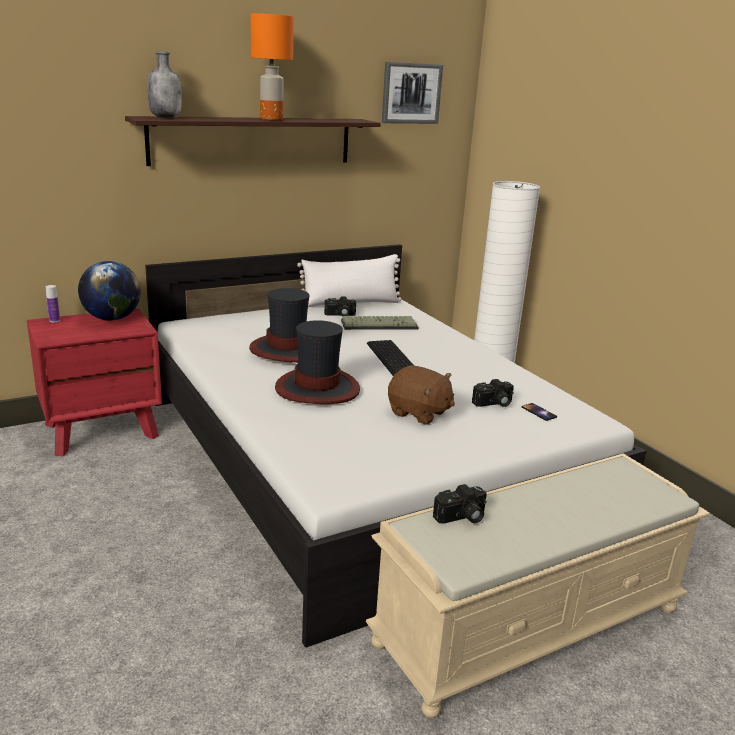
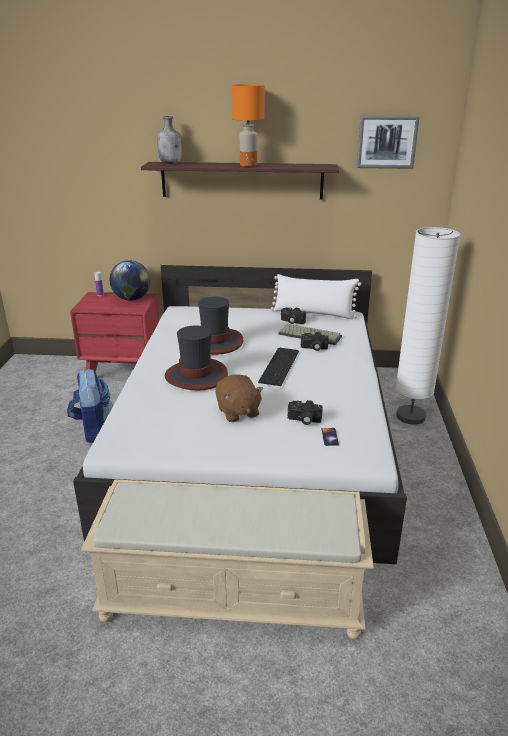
camera: 35 degrees right, 5 degrees up
(148, 511) = (94, 430): none -> backpack
(461, 518) = (164, 495): camera -> camera (314, 348)

